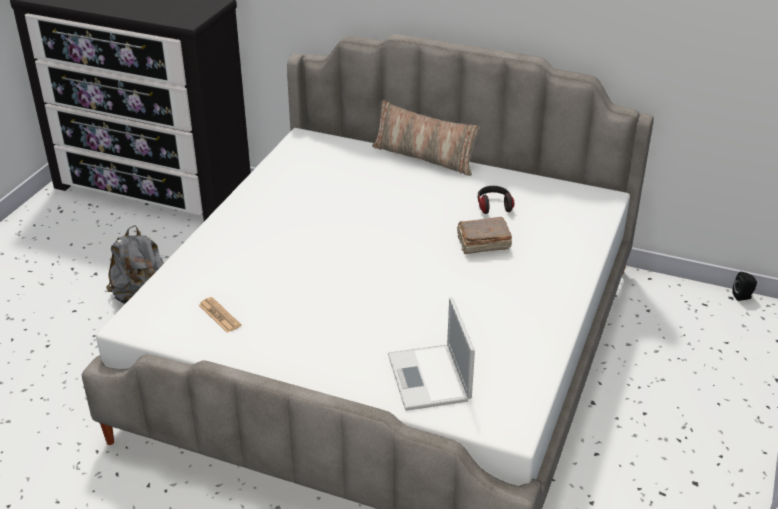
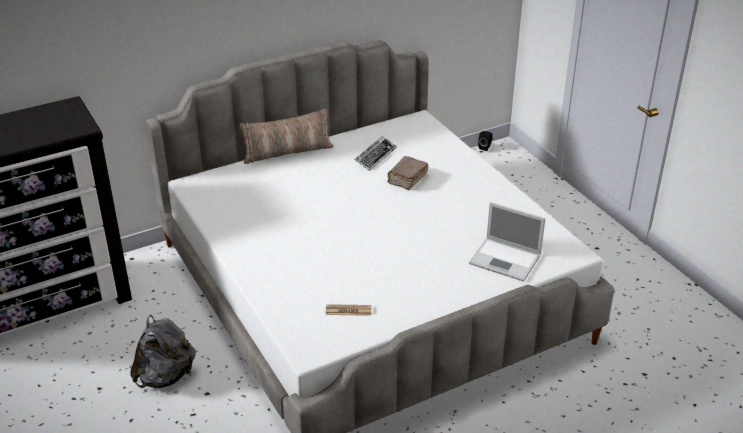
camera: 50 degrees left, 0 degrees up
(494, 206) = (375, 156): headphones -> keyboard

